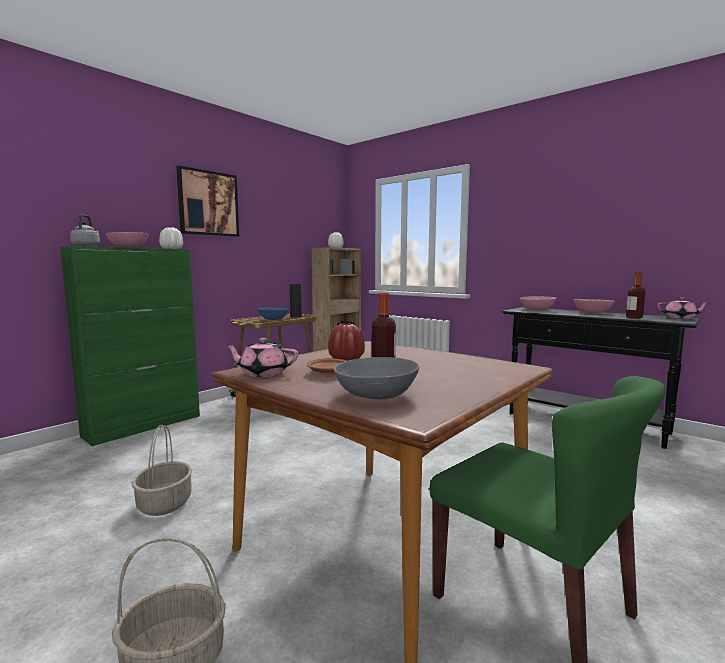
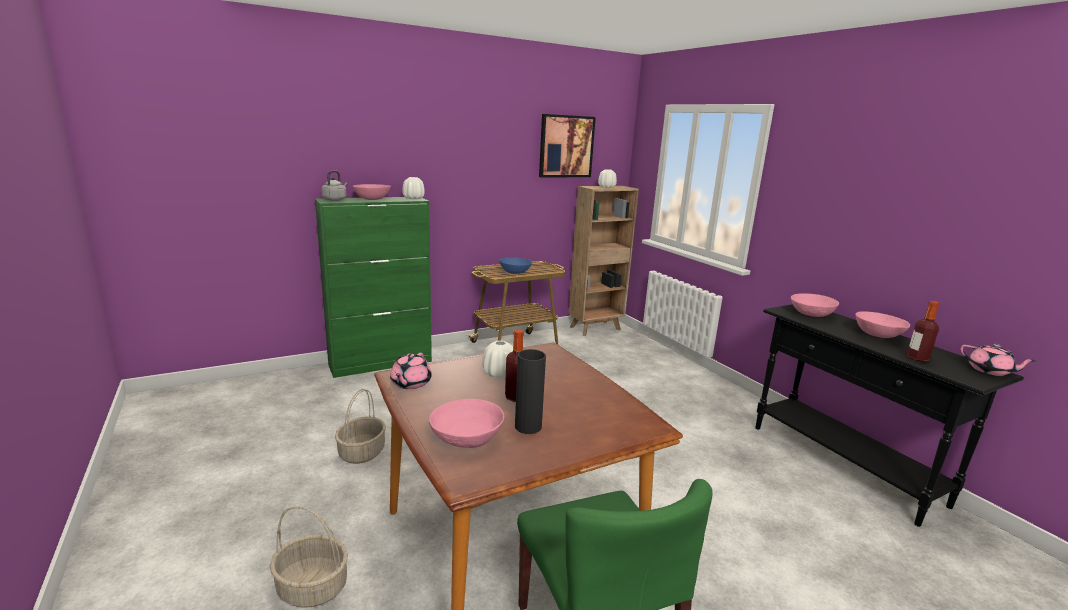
camera: 20 degrees right, 10 degrees up
(208, 203) = (458, 144): picture -> picture (566, 146)
(263, 373) = (410, 383): pink teapot -> pink teapot turned 105 degrees counterclockwise
(296, 316) = (543, 268): black vase -> black vase (528, 427)
(330, 373) = (463, 395): brown plate -> none
(346, 359) = (499, 373): red vase -> white vase
(376, 395) = (467, 438): grey bowl -> pink bowl

